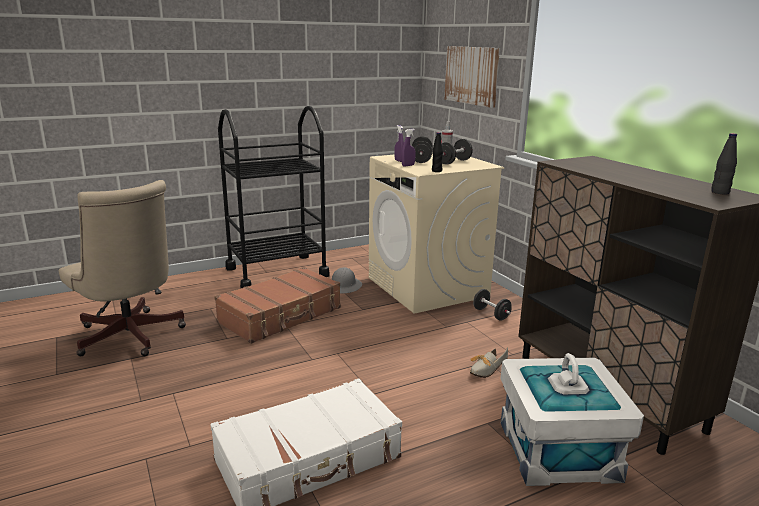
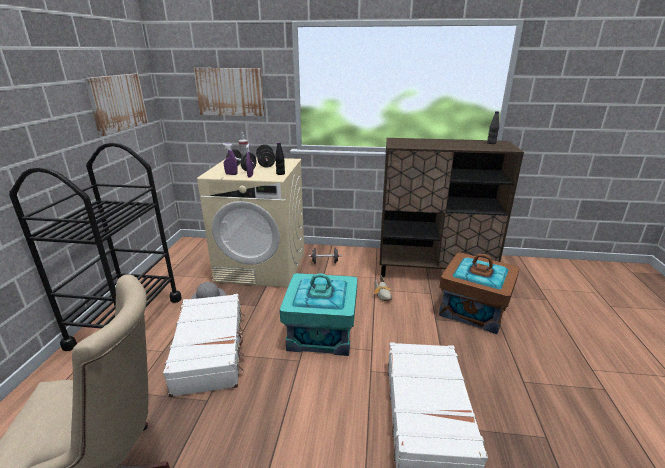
camera: 55 degrees left, 5 degrees up
(281, 315) = (211, 350): brown suitcase -> white suitcase
(360, 75) = (117, 102): none -> picture
(366, 356) = (321, 332): none -> turquoise storage box
(559, 451) = (474, 309): white storage box -> brown storage box

